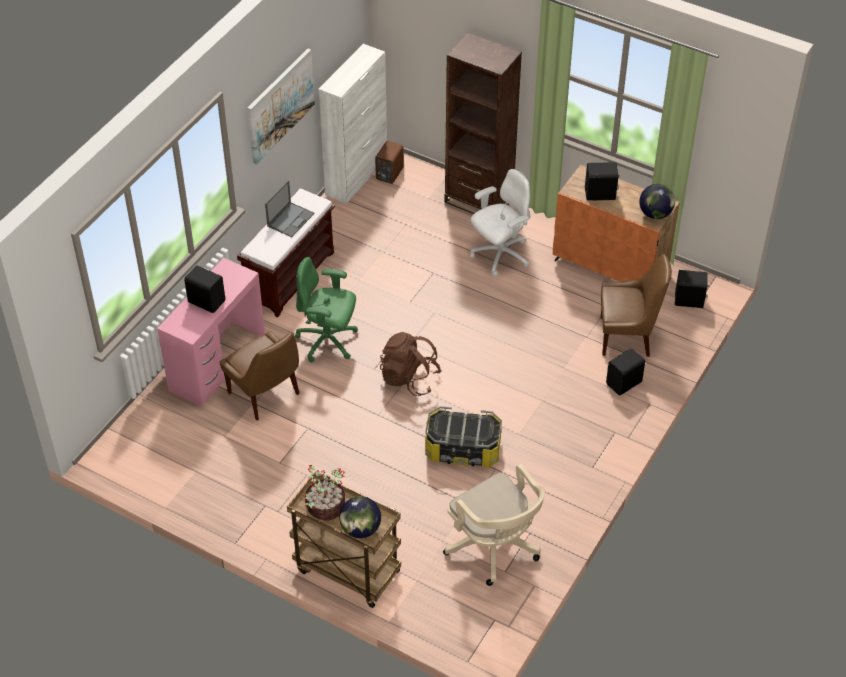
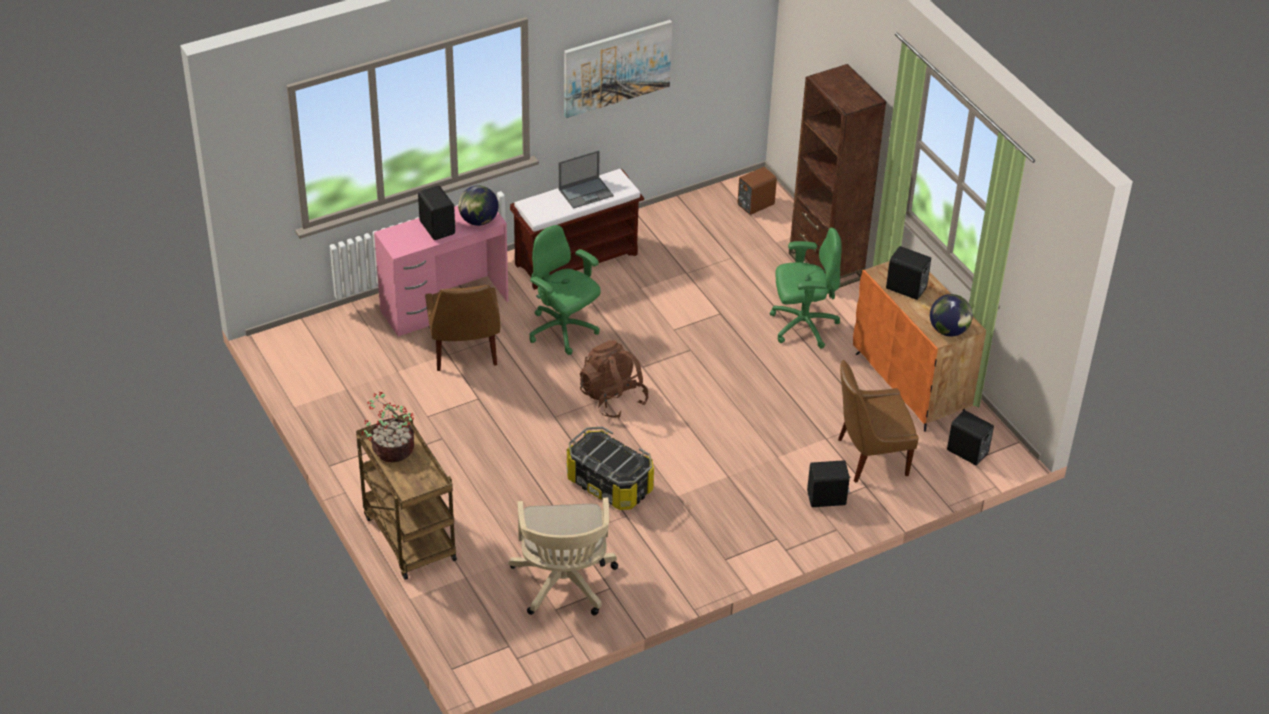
camera: 30 degrees right, 5 degrees down
(357, 176) = (721, 194): white cabinet -> none
(360, 529) = (407, 482): globe -> globe (478, 221)
(500, 255) = (802, 325): white office chair -> green office chair
(627, 337) = (869, 457): brown chair -> brown chair turned 135 degrees clockwise

